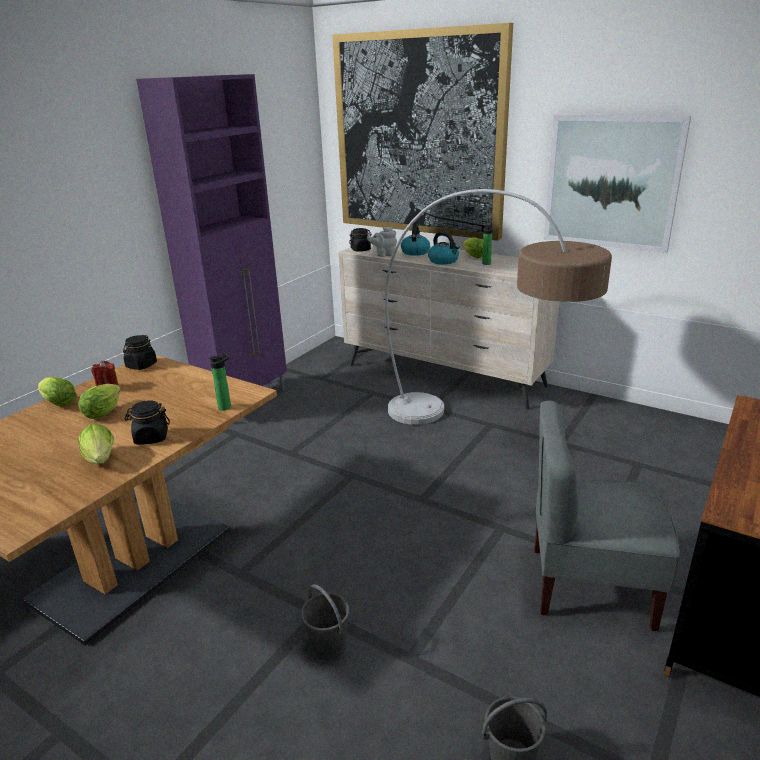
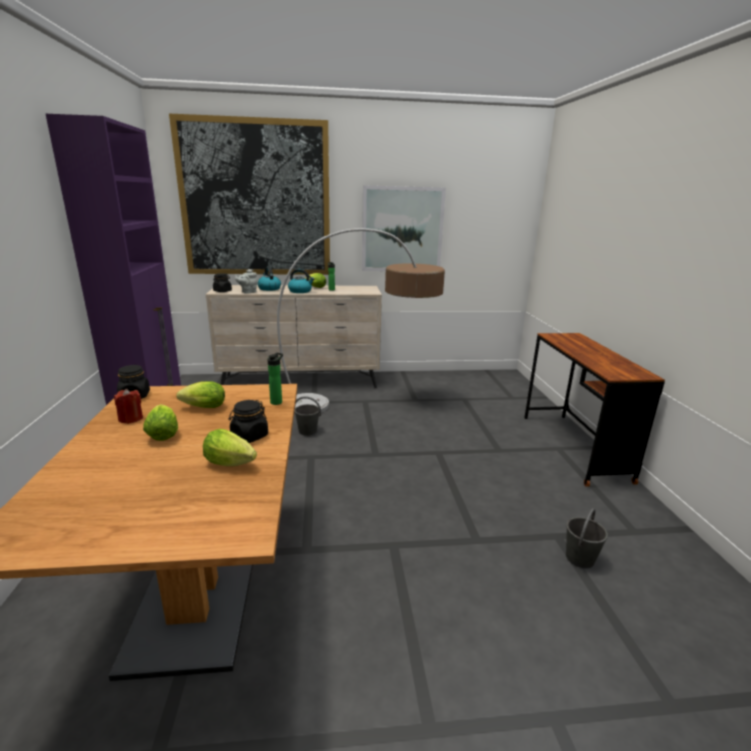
camera: 40 degrees left, 5 degrees down
(57, 403) = (90, 442): lettuce -> lettuce (202, 408)
(327, 644) = (422, 559): grey bucket -> grey bucket (307, 431)
(589, 585) = (512, 462): grey chair -> none

